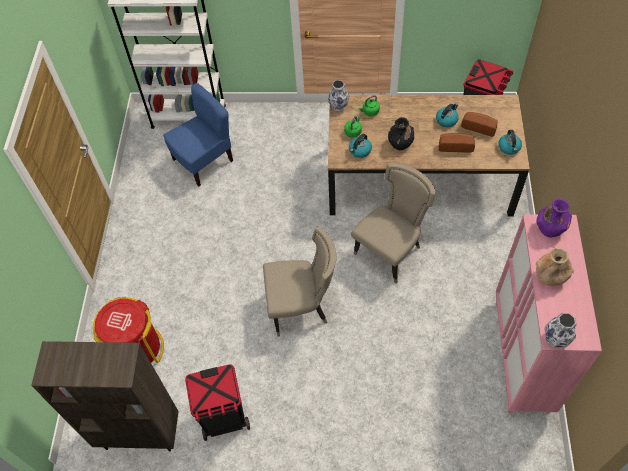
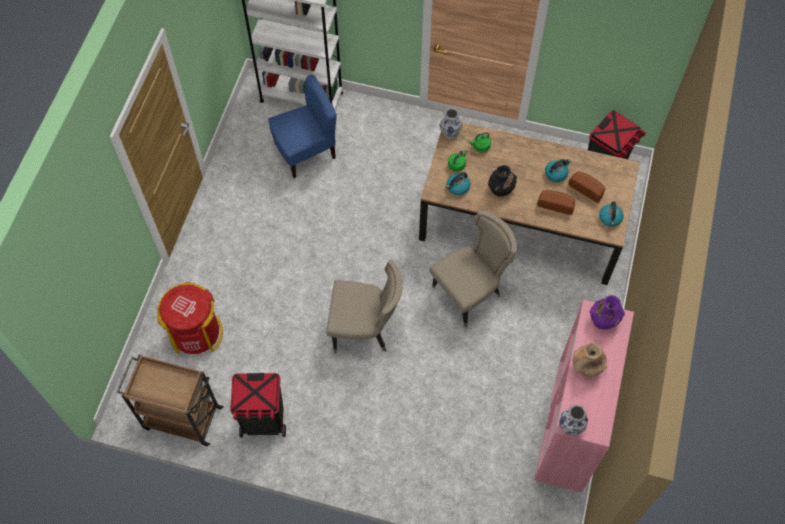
camera: 10 degrees right, 5 degrees up
(139, 436) = (181, 417): brown bookcase -> brown cart

